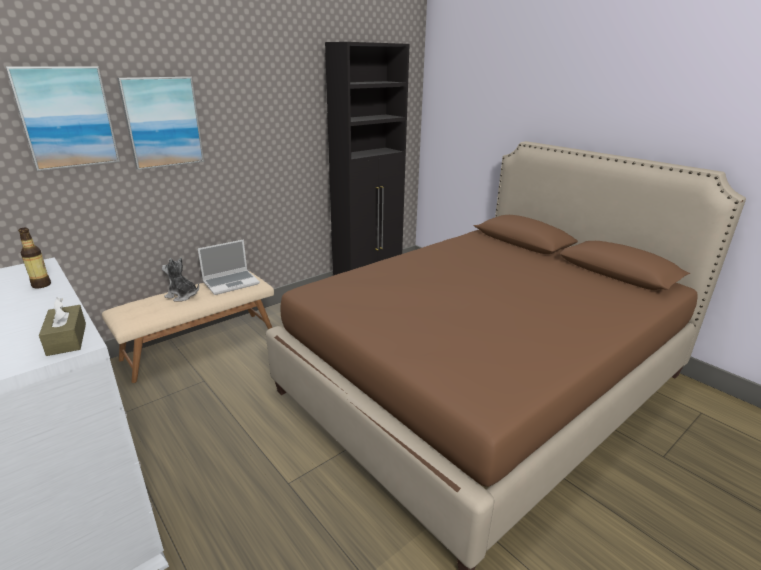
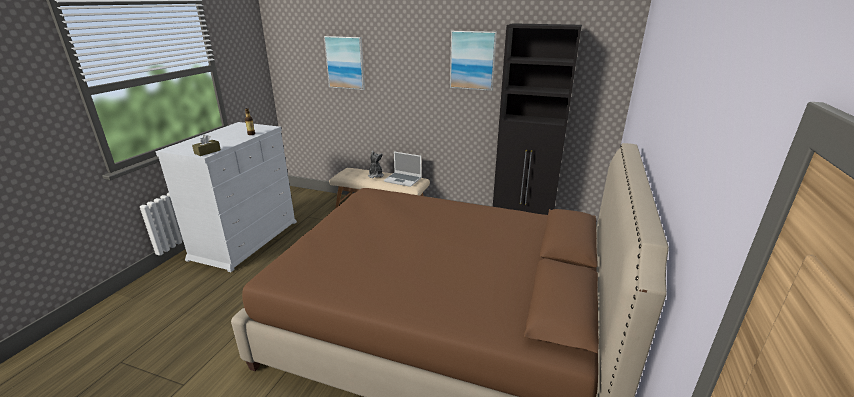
camera: 60 degrees right, 0 degrees up
(163, 122) = (390, 71): picture -> picture (472, 60)

